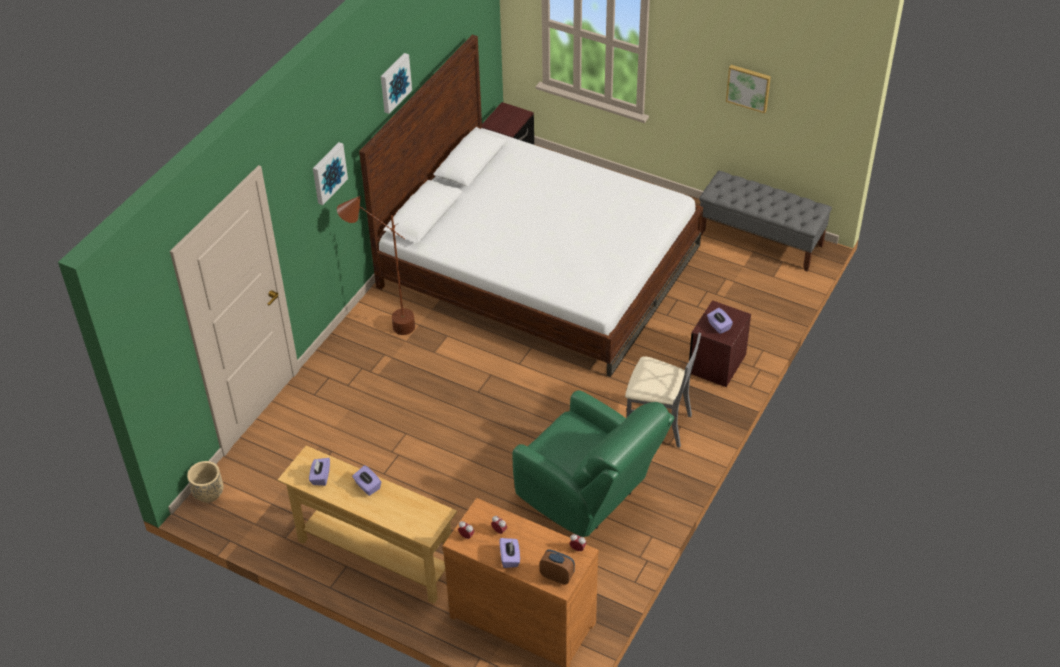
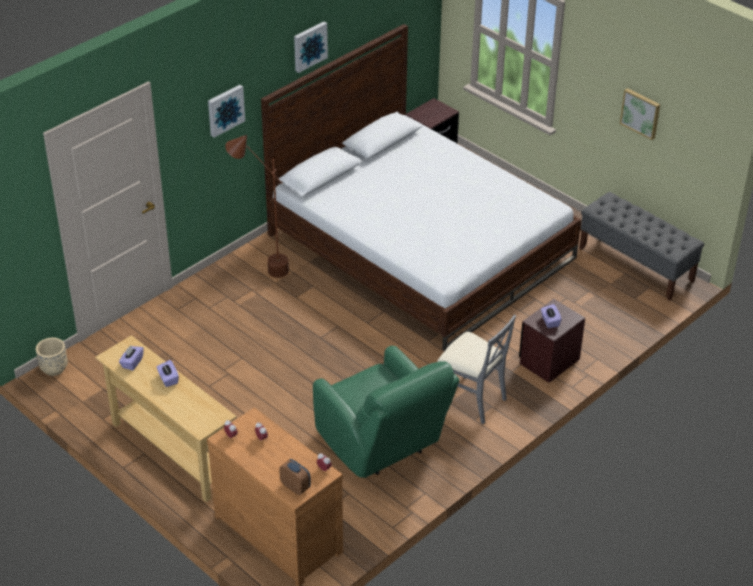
camera: 15 degrees right, 5 degrees down
(510, 558) = (261, 462): purple tissue box -> none

